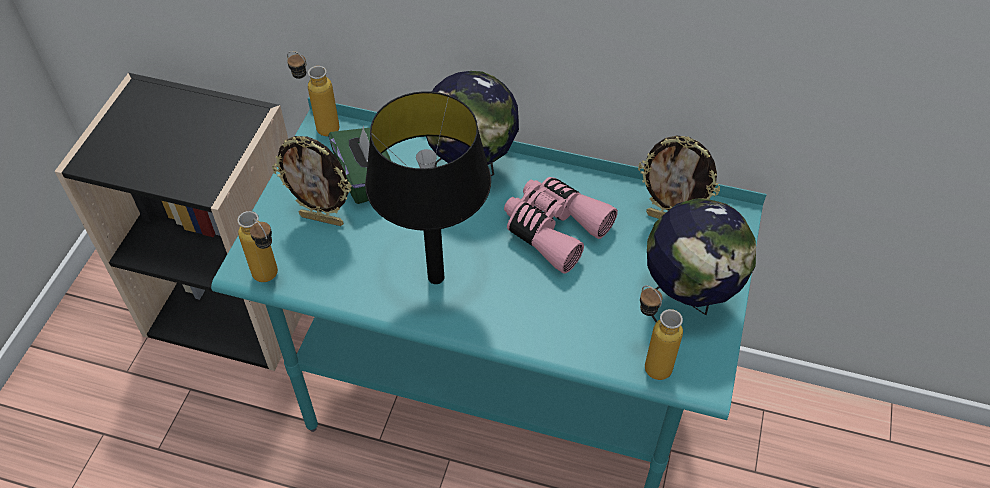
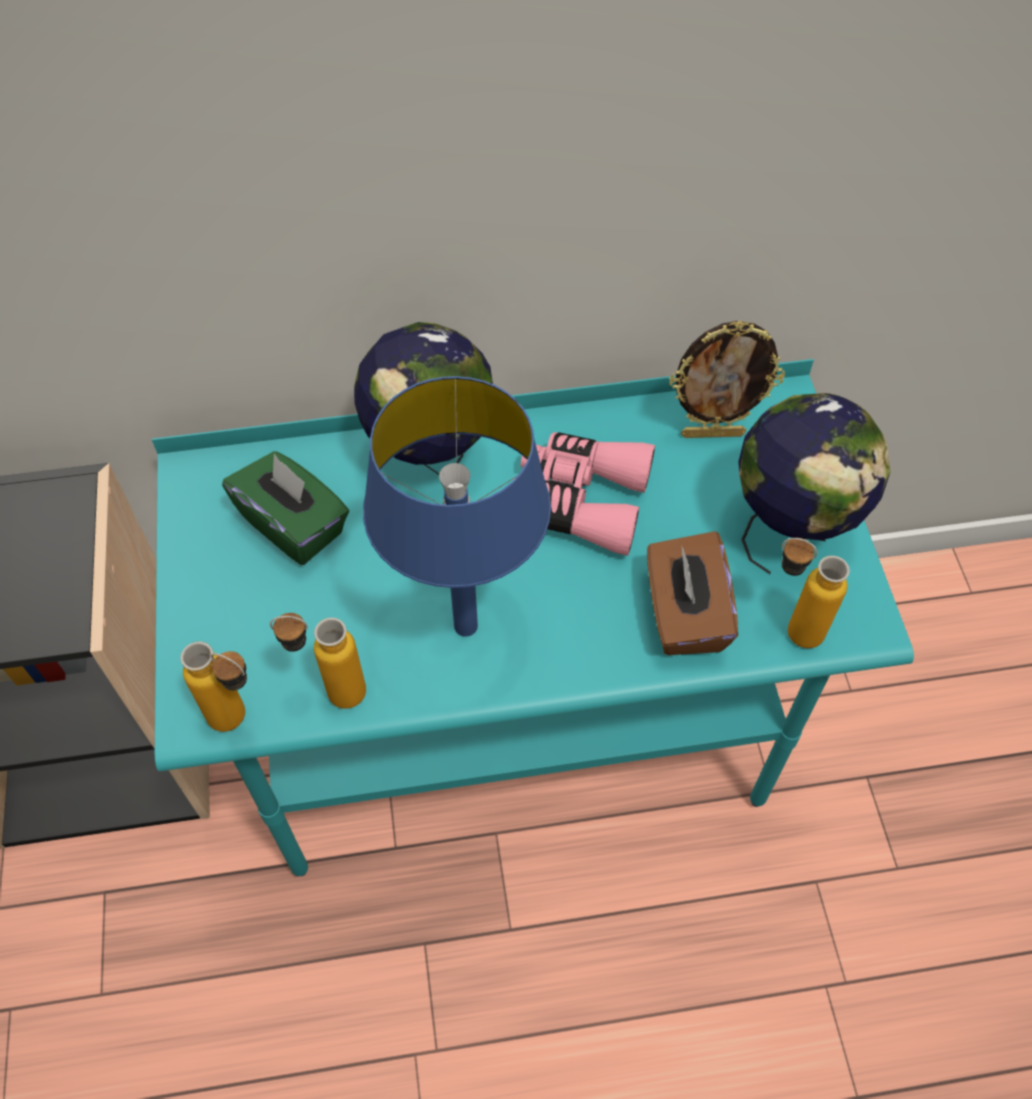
camera: 25 degrees left, 5 degrees up
(319, 126) = (186, 473): bottle -> bottle (330, 692)
(322, 219) = (265, 605): picture frame -> none
(435, 277) = (465, 626): black table lamp -> blue table lamp
(581, 325) = (684, 614): none -> brown tissue box

